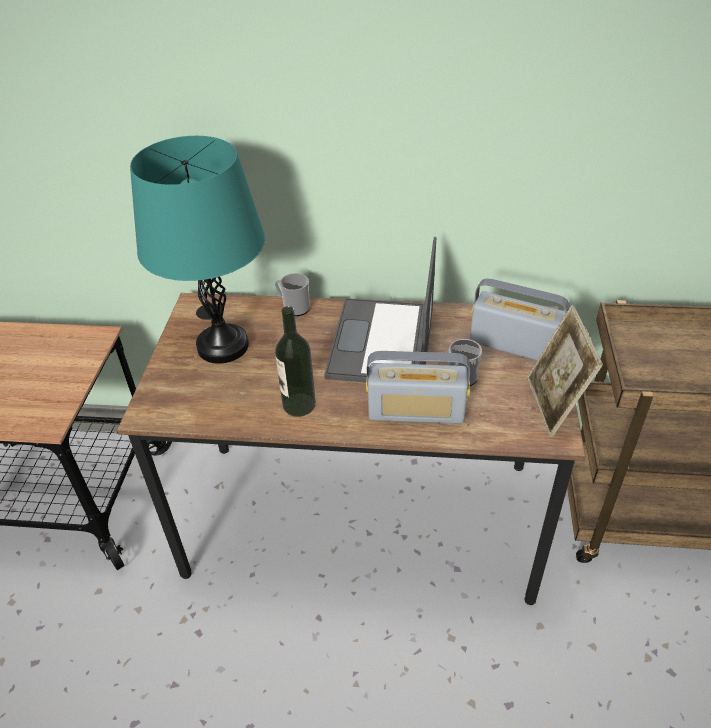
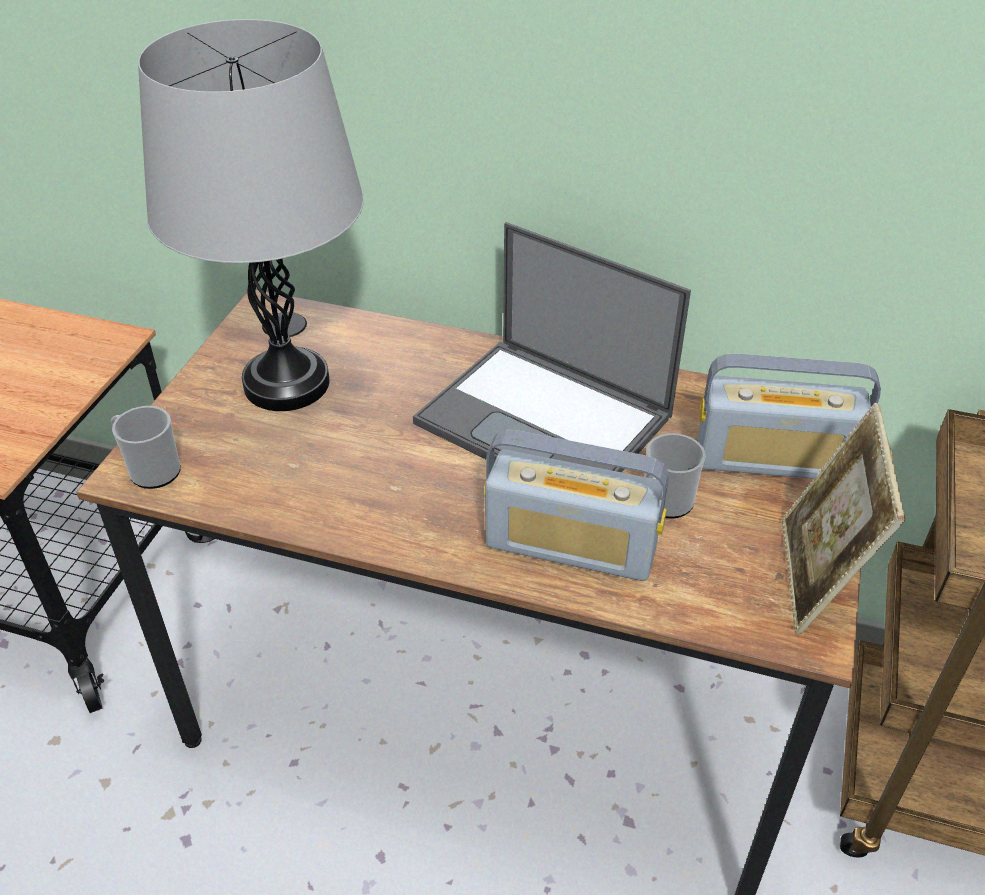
camera: 10 degrees right, 0 degrees up
(223, 346) = (287, 384): turquoise table lamp -> grey table lamp
(294, 308) = (419, 339): mug -> mug (150, 469)
(299, 405) = (377, 500): bottle -> none
(382, 343) = (547, 420): laptop -> laptop turned 75 degrees counterclockwise
(514, 345) = (774, 460): radio -> radio turned 150 degrees clockwise

